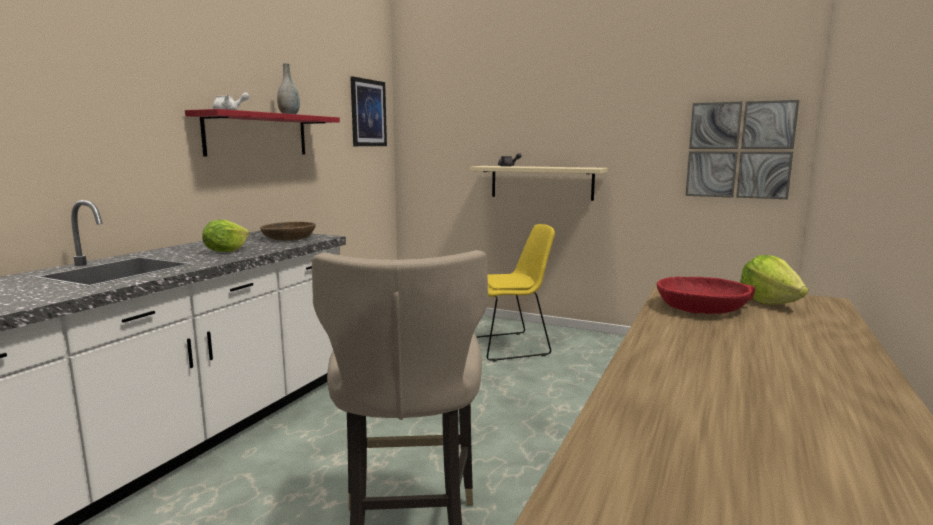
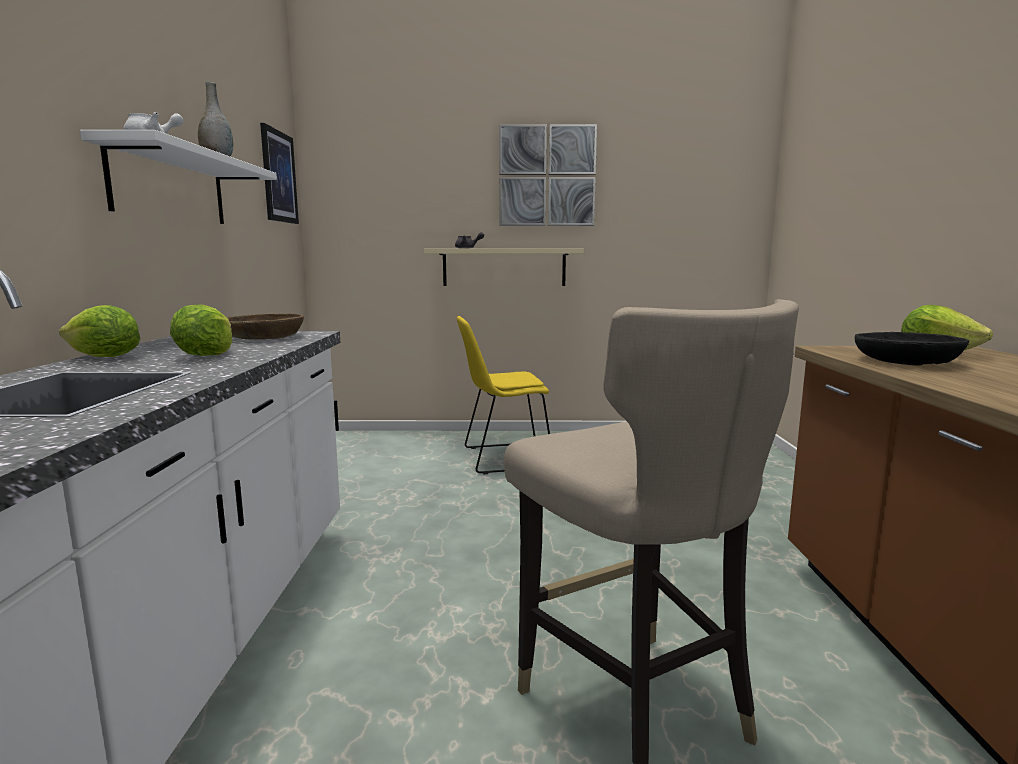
camera: 25 degrees left, 0 degrees up
(177, 248) = (104, 358): none -> lettuce
(257, 135) = (171, 187): red shelf -> white shelf
(511, 346) = (503, 458): yellow chair -> yellow chair turned 150 degrees counterclockwise
(701, 307) = (906, 361): red bowl -> black bowl
(739, 150) = (710, 228): picture -> picture (547, 176)

